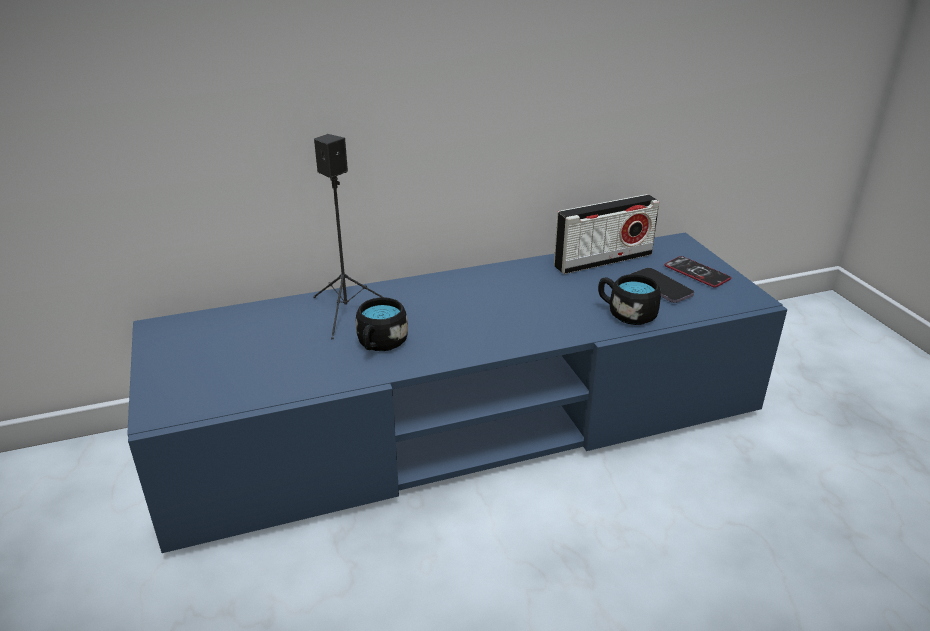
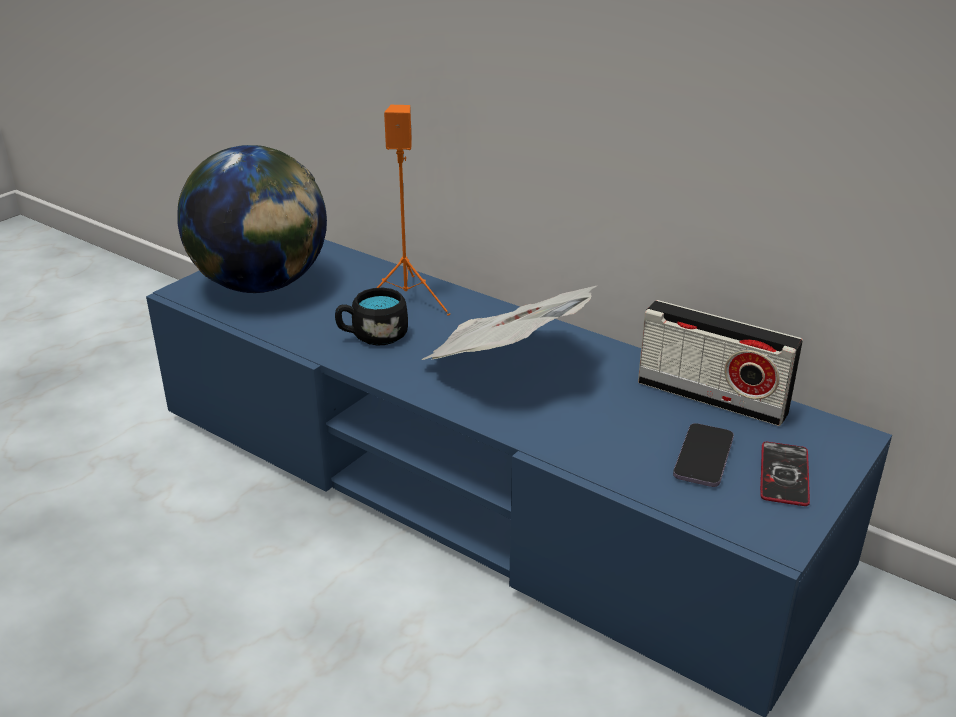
camera: 55 degrees right, 0 degrees up
(218, 369) = (261, 286): none -> globe
(347, 312) = (407, 300): black speaker -> orange speaker
(486, 307) = (506, 363): none -> newspaper
(626, 313) = (606, 451): black mug -> none

